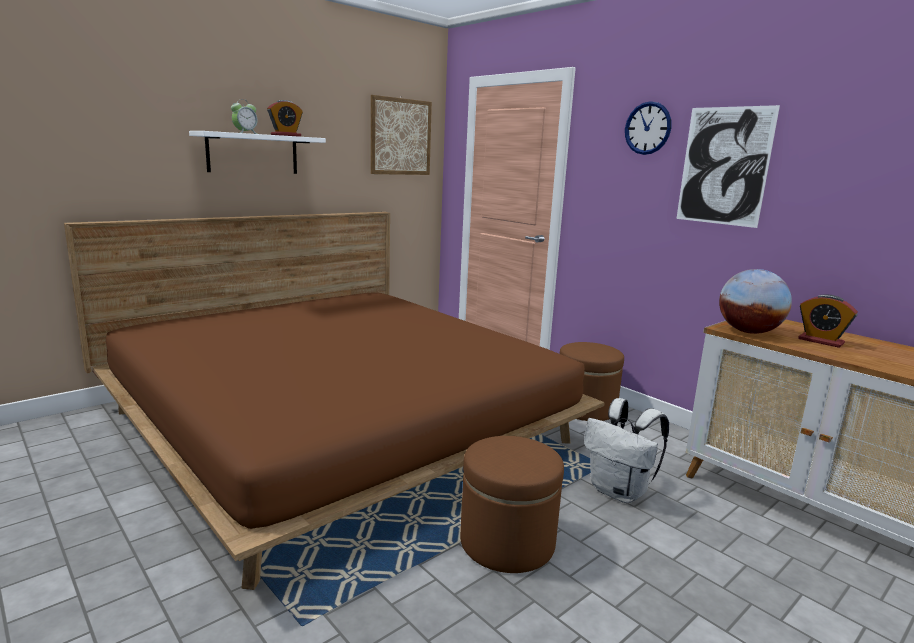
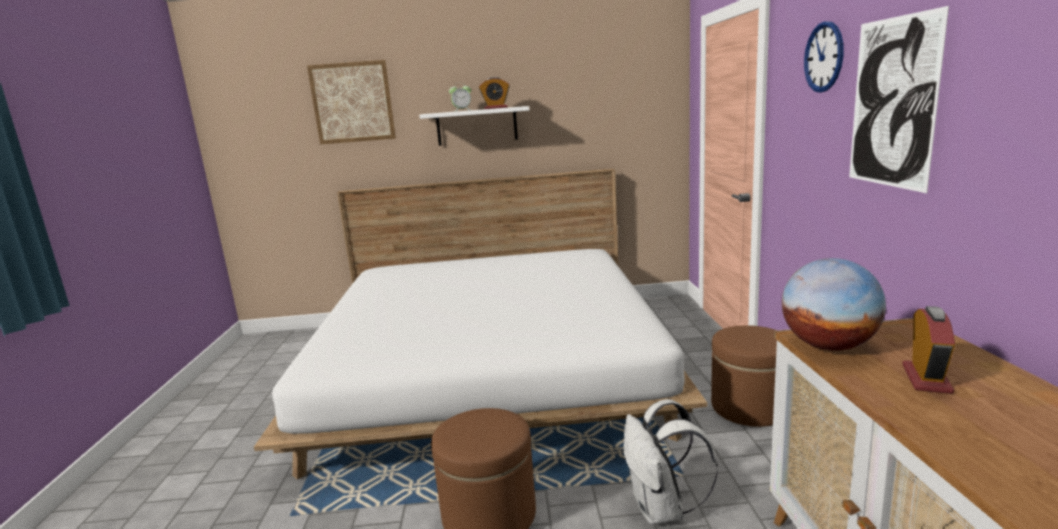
camera: 40 degrees right, 0 degrees up
(340, 426) = (490, 371): brown bed -> white bed
(401, 136) = (631, 90): picture -> picture (352, 101)
(820, 341) = (926, 379): alarm clock -> alarm clock turned 150 degrees counterclockwise

